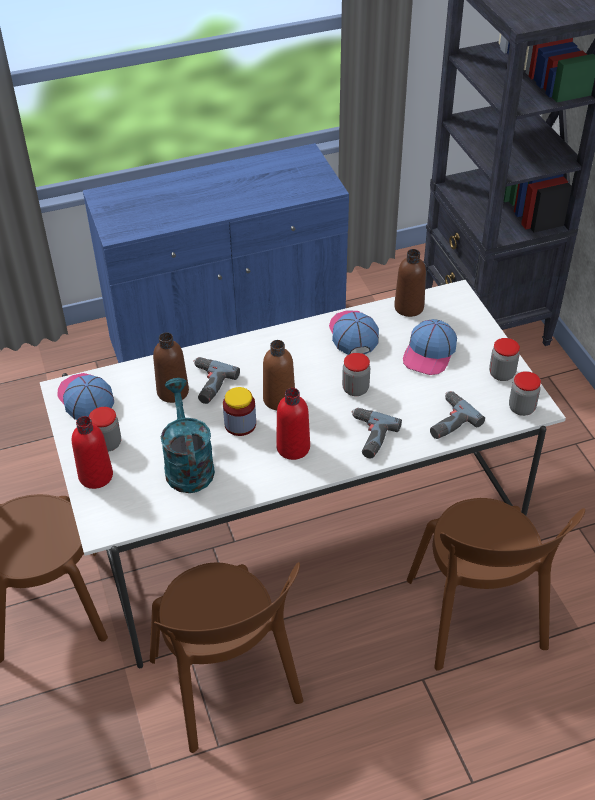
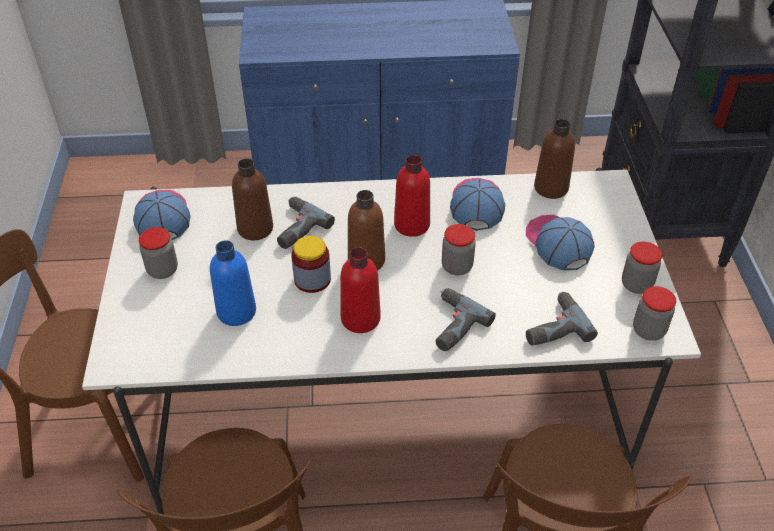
camera: 15 degrees right, 0 degrees up
(96, 476) = (134, 303): red bottle -> red bottle (412, 225)
(187, 464) = (236, 312): turquoise watering can -> blue bottle
(429, 353) = (557, 243): cap -> cap turned 120 degrees clockwise

